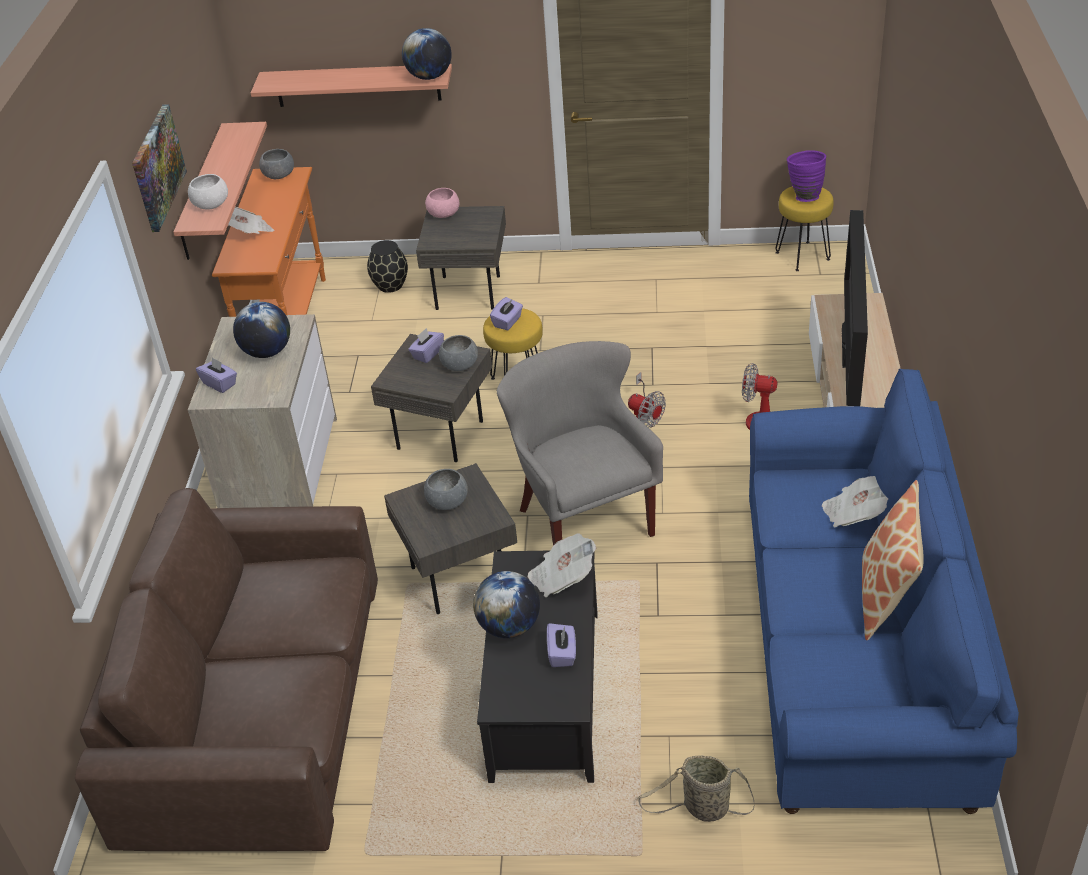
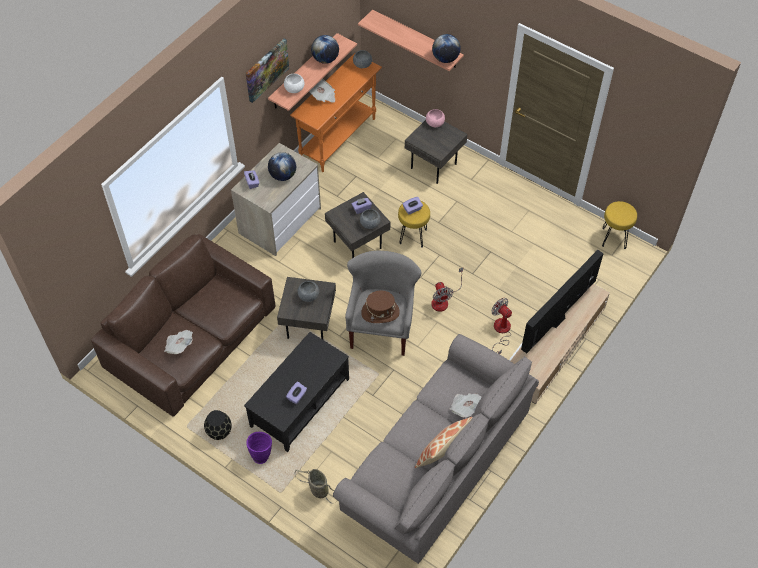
camera: 30 degrees right, 15 degrees up
(390, 285) = (401, 140): black vase -> black vase (219, 432)
(509, 626) = (287, 371): globe -> globe (325, 59)
(562, 577) = (325, 361): newspaper -> newspaper (179, 346)
(593, 460) = (380, 312): none -> brown hat
(803, 196) = (620, 212): purple vase -> purple vase (261, 454)
(855, 654) = (435, 465): blue sofa -> grey sofa

